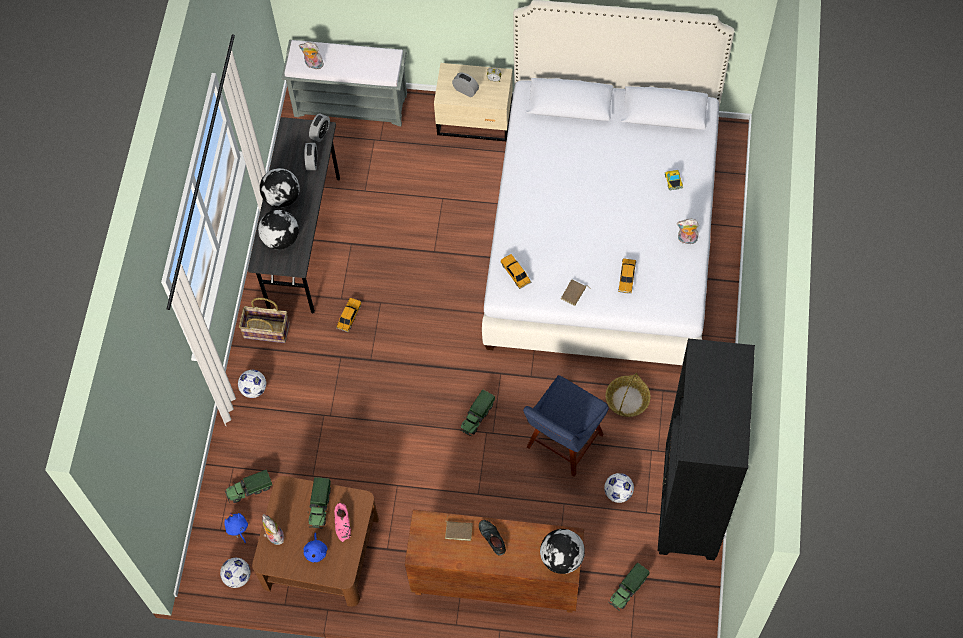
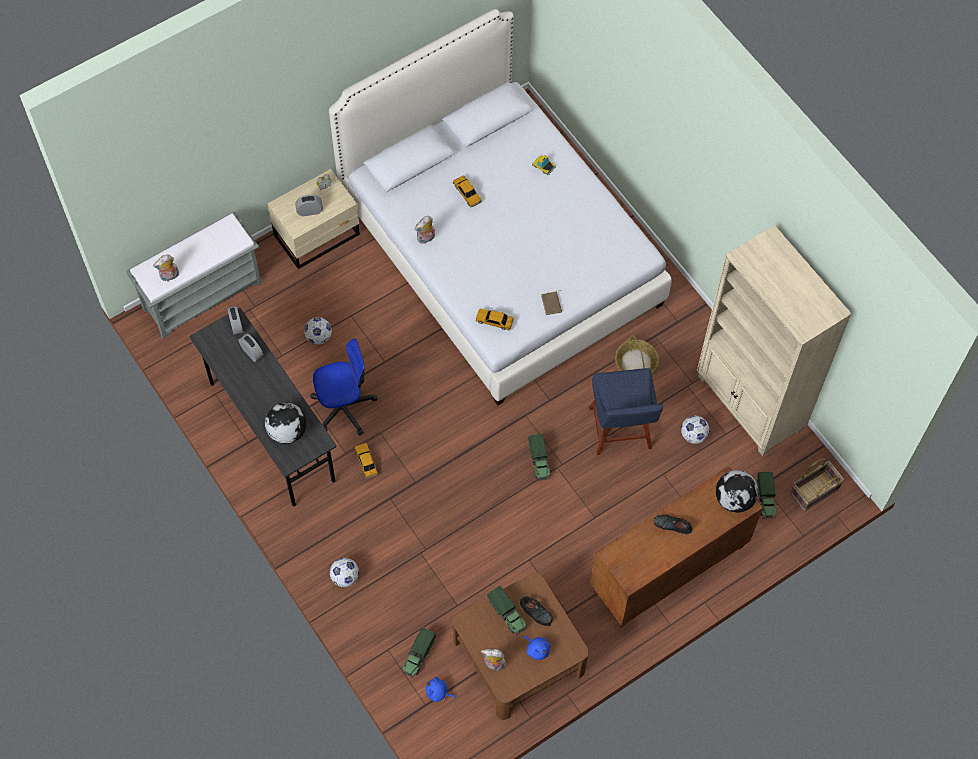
camera: 45 degrees left, 0 degrees up
(238, 577) = (474, 728): football -> football (319, 337)
(266, 331) = (310, 525): basket -> basket (814, 492)
(282, 198) = (256, 398): globe -> none
(343, 523) = (536, 612): pink shoe -> black shoe
(372, 263) = (343, 407): none -> office chair
(459, 530) = (643, 539): brown book -> none
(626, 278) = (579, 263): toy car -> toy car (467, 193)
(686, 240) = (595, 203): plush toy -> plush toy (426, 238)
(689, 505) = (750, 404): black bookcase -> beige bookcase

